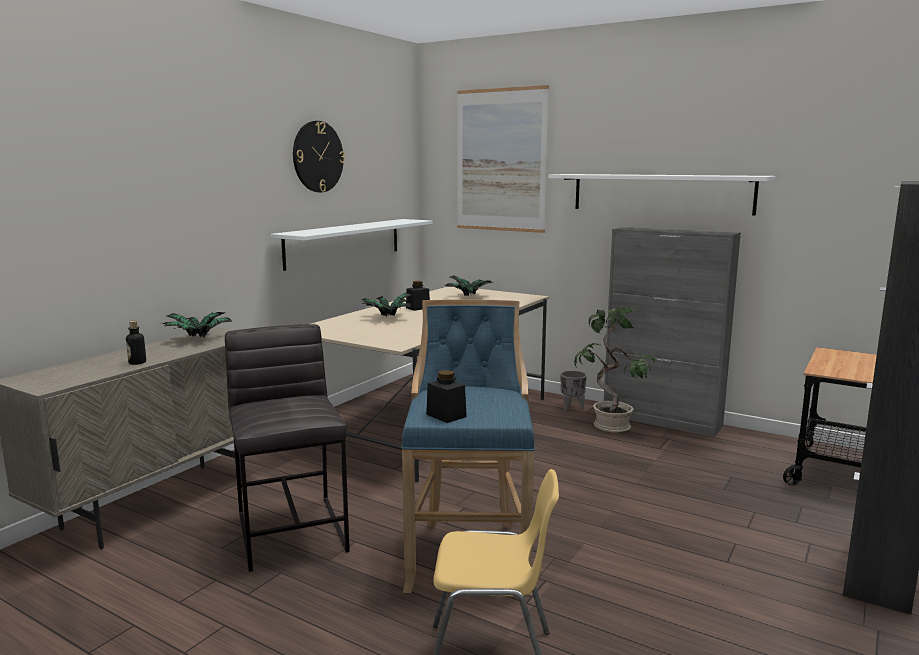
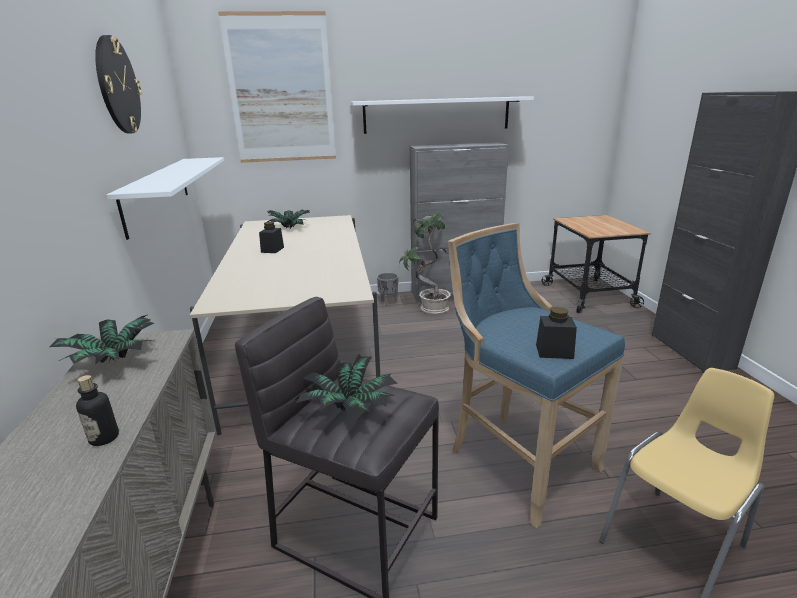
camera: 40 degrees left, 10 degrees up
(388, 318) = (270, 267): potted plant -> potted plant (349, 410)

